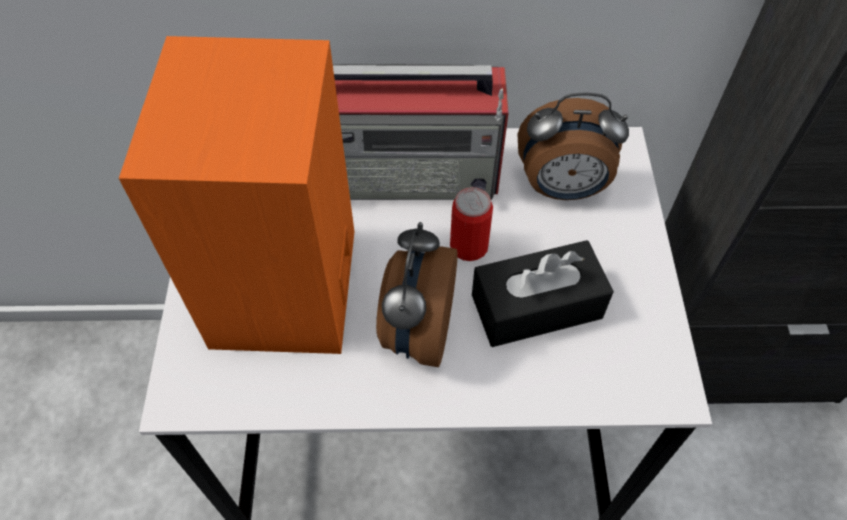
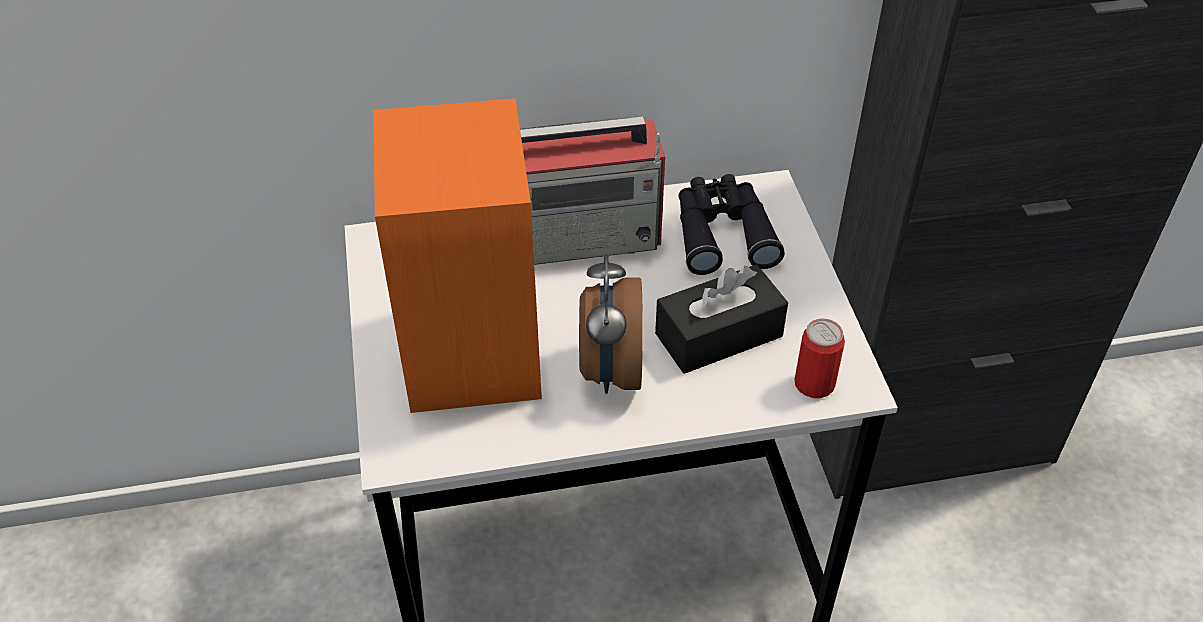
camera: 10 degrees left, 10 degrees down
(469, 246) = (643, 293): can -> can (814, 384)
(562, 188) = (722, 232): alarm clock -> black binoculars

